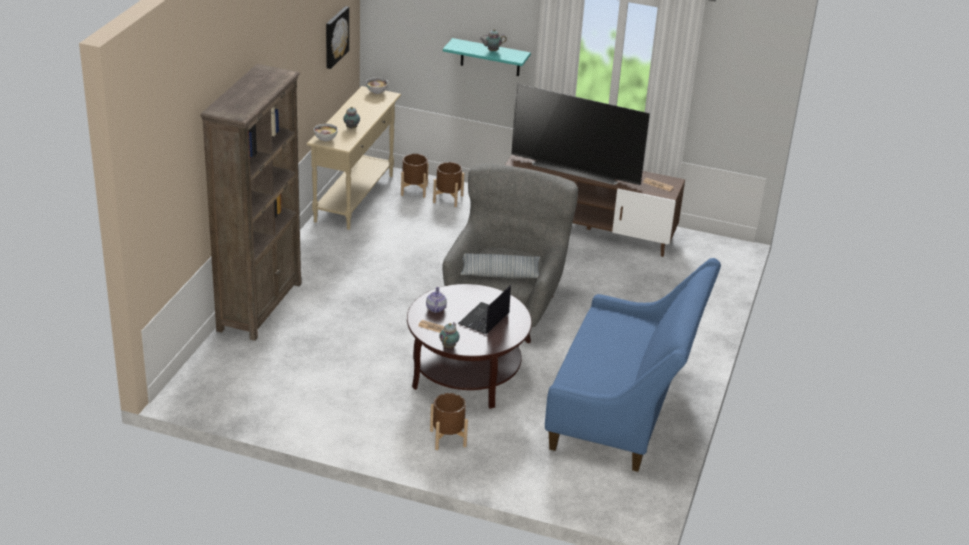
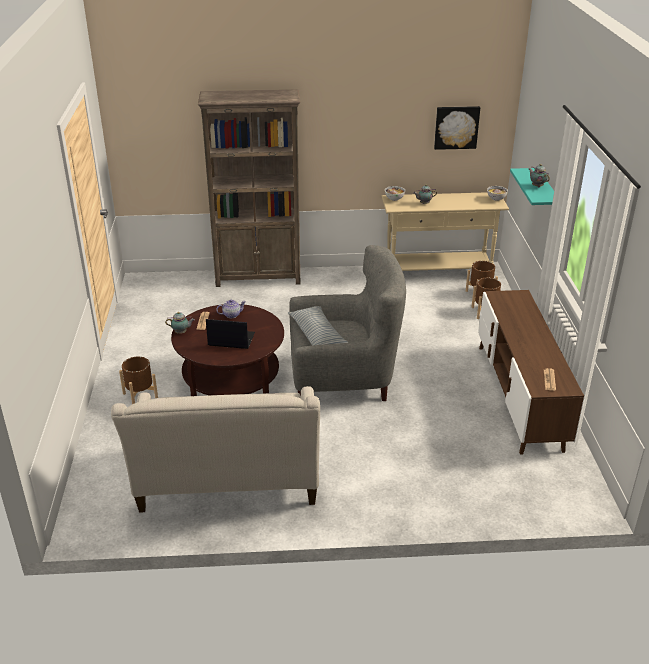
camera: 70 degrees right, 0 degrees up
(576, 169) = (522, 327): television -> none
(624, 411) = (228, 484): blue sofa -> beige sofa

